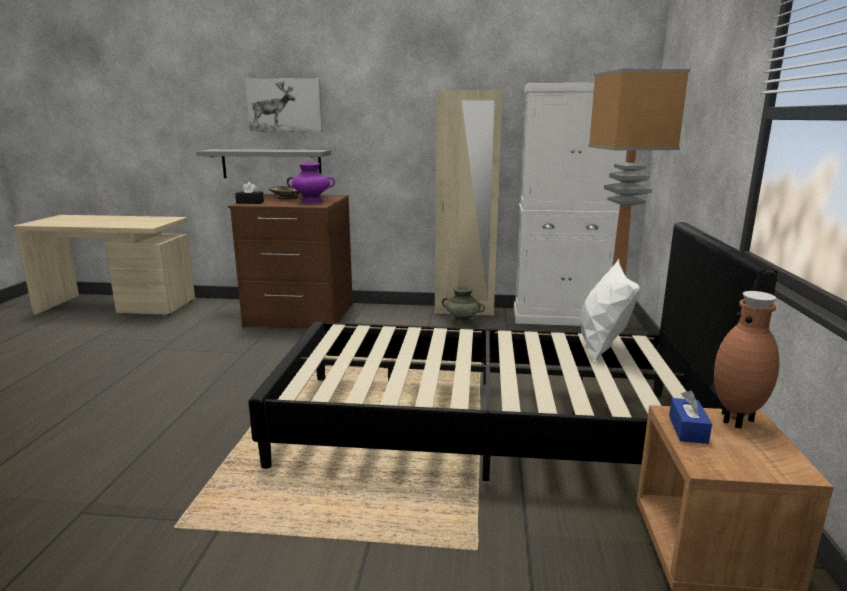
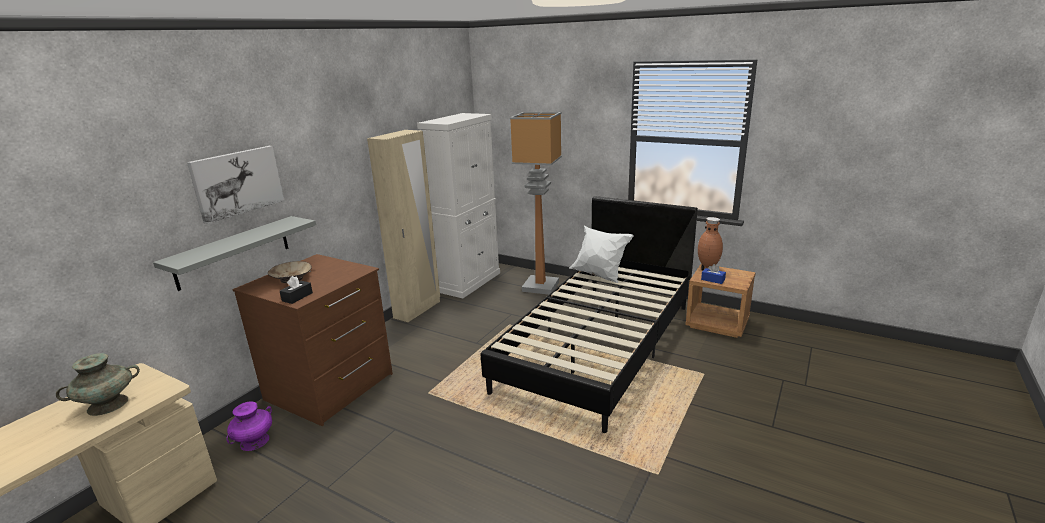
camera: 65 degrees left, 5 degrees up
(312, 201) = (337, 270): purple vase -> purple vase (255, 441)
(462, 322) = (439, 316): turquoise vase -> turquoise vase (108, 405)

